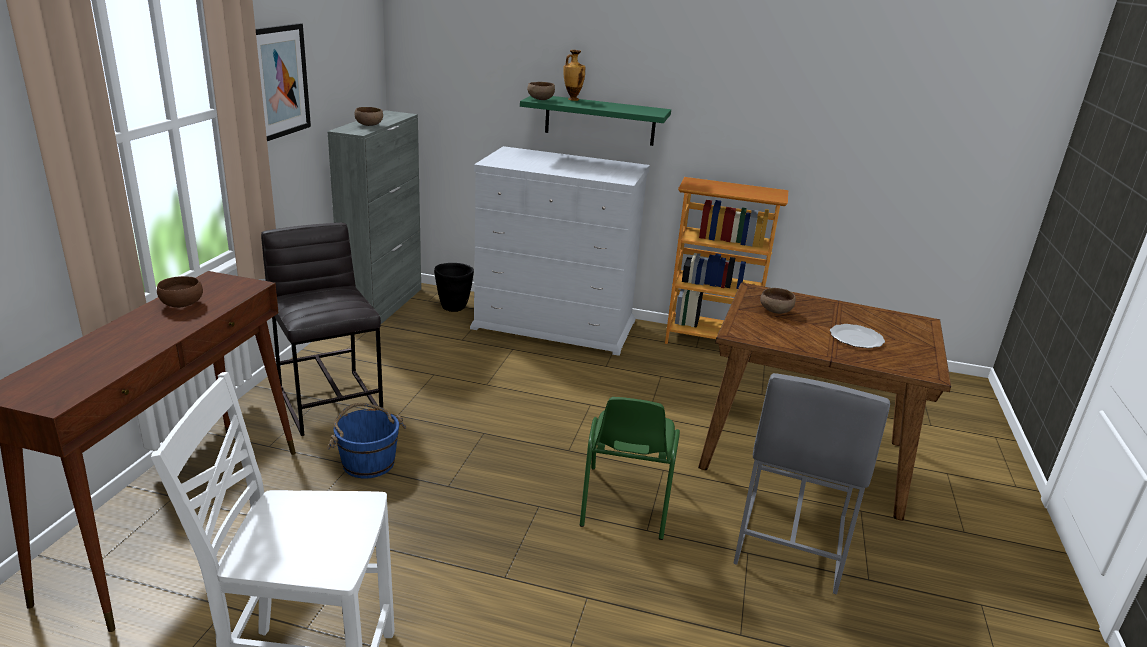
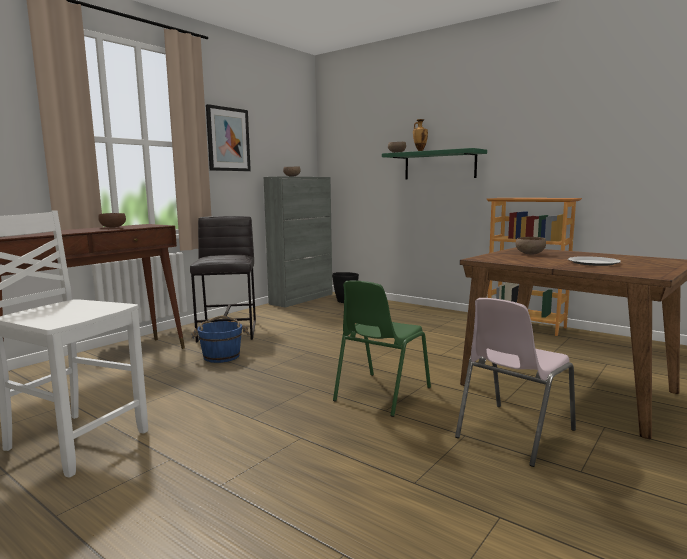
camera: 25 degrees right, 15 degrees down
(555, 325) = (408, 312): white dresser -> none
(789, 540) = (513, 434): grey stool -> pink chair

